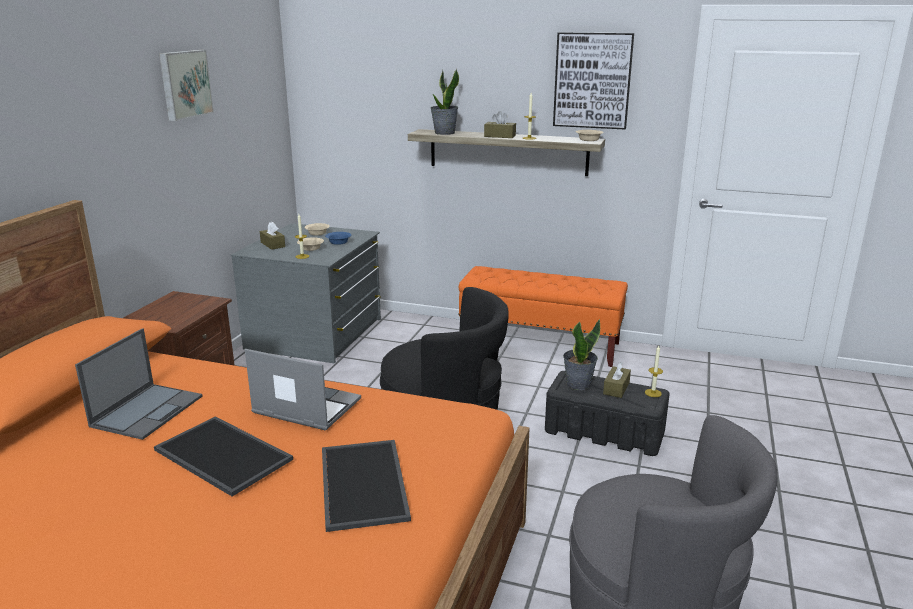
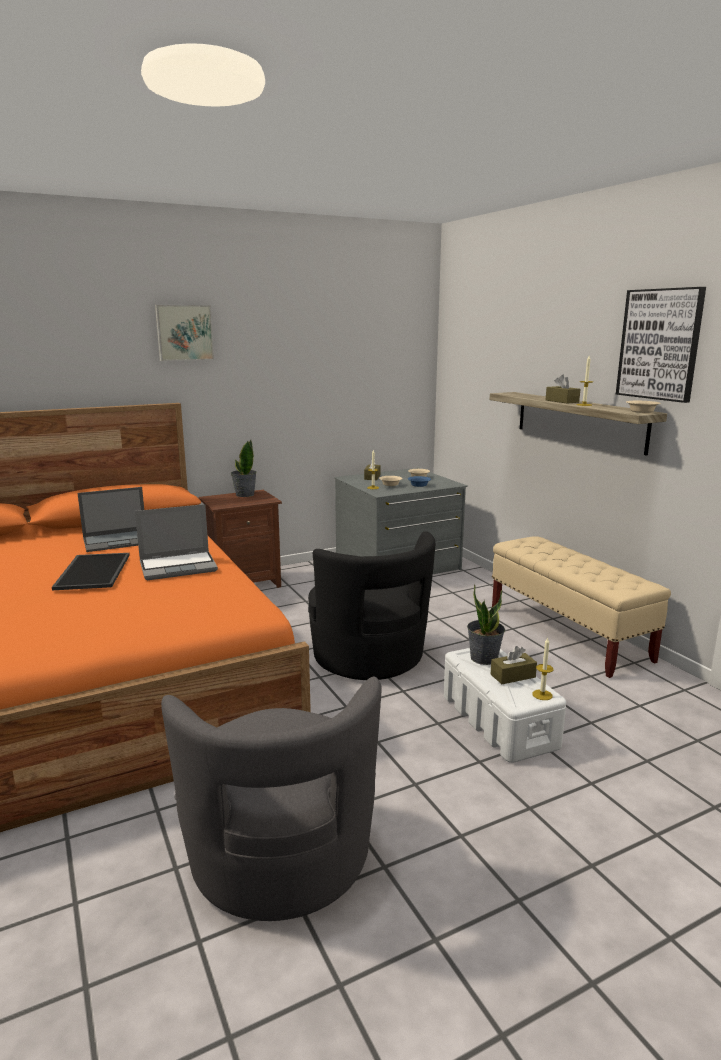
camera: 45 degrees right, 5 degrees down
(184, 84) = (308, 335): picture -> picture (184, 332)
(305, 407) = (179, 567): laptop -> laptop turned 90 degrees clockwise
(365, 484) = (109, 614): tray -> none
(444, 133) = (522, 395): potted plant -> potted plant (244, 494)
(540, 345) = (567, 634): orange bench -> beige bench
(605, 432) = (499, 722): black storage box -> white storage box

